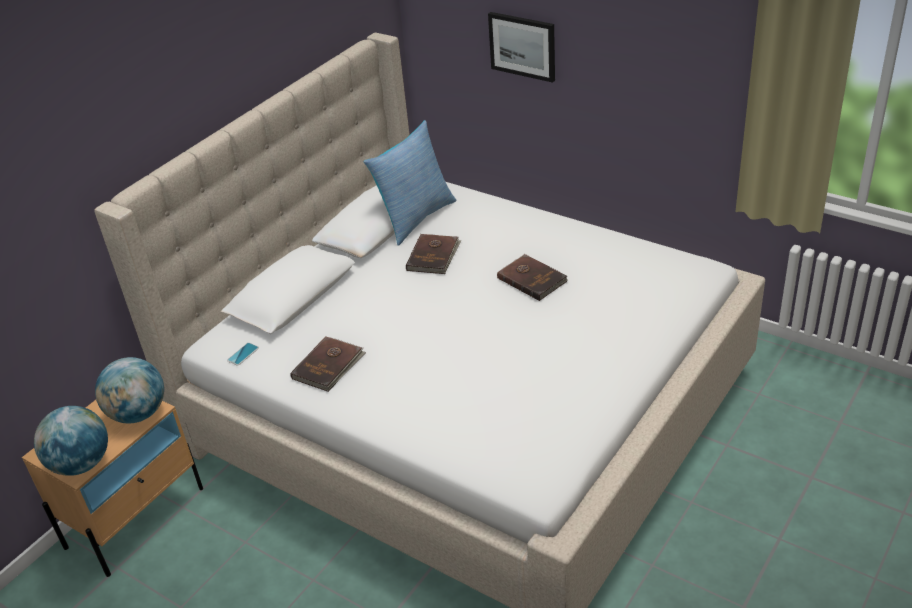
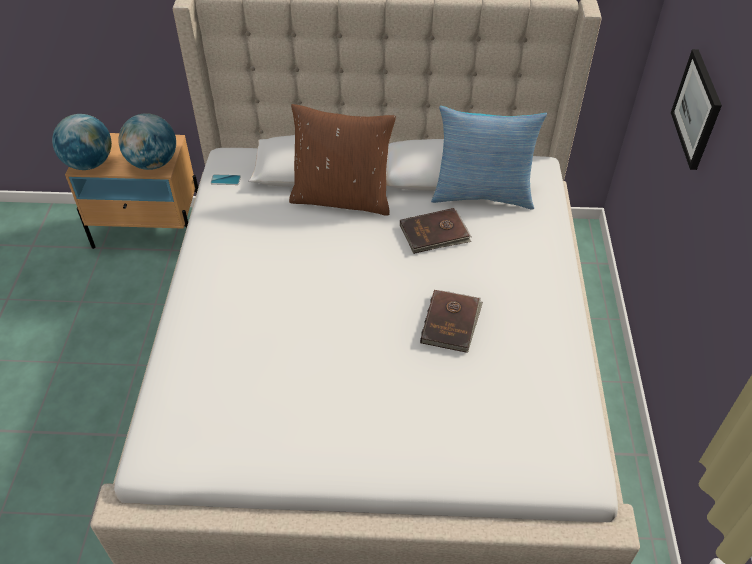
camera: 55 degrees right, 10 degrees up
(329, 366) = (239, 237): brown book -> none
(342, 291) = (342, 198): none -> brown pillow

